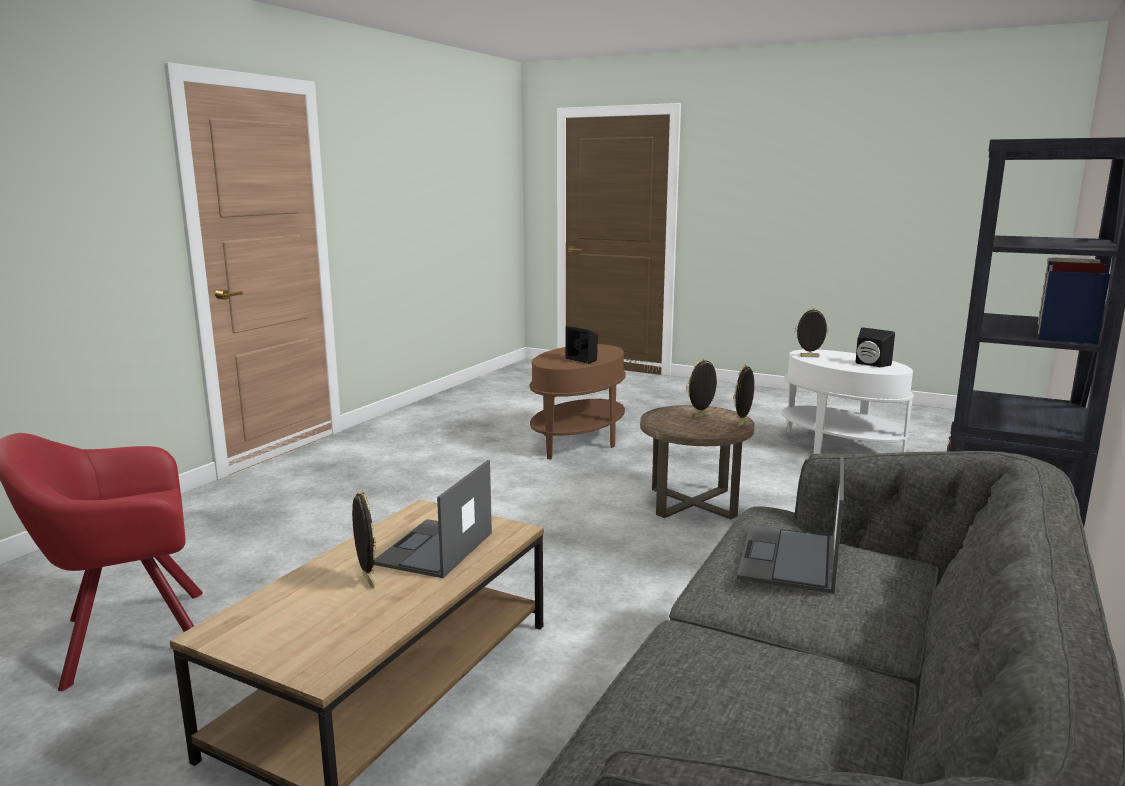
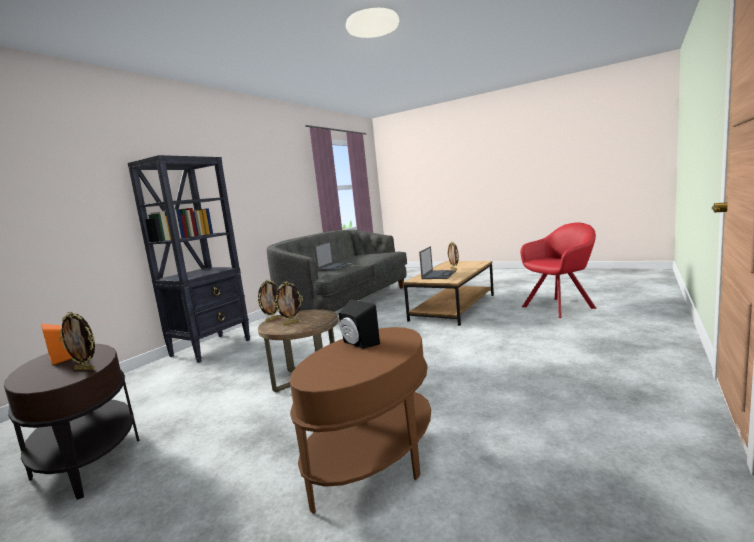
camera: 175 degrees left, 5 degrees down
(839, 448) = (87, 458): white side table -> brown side table
(870, 364) = (63, 357): black speaker -> orange speaker

